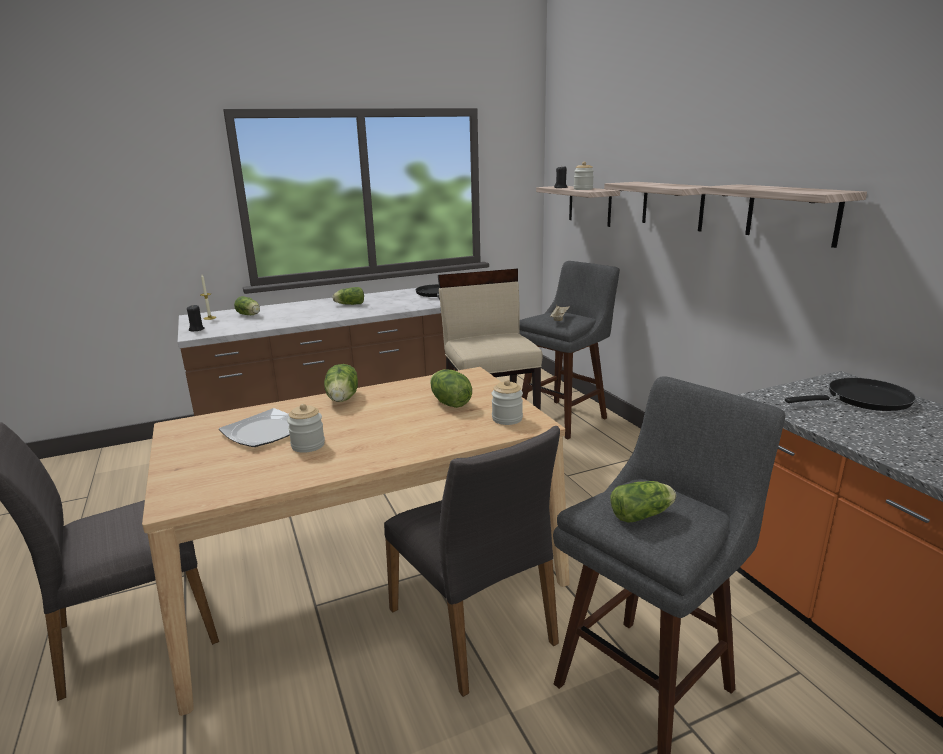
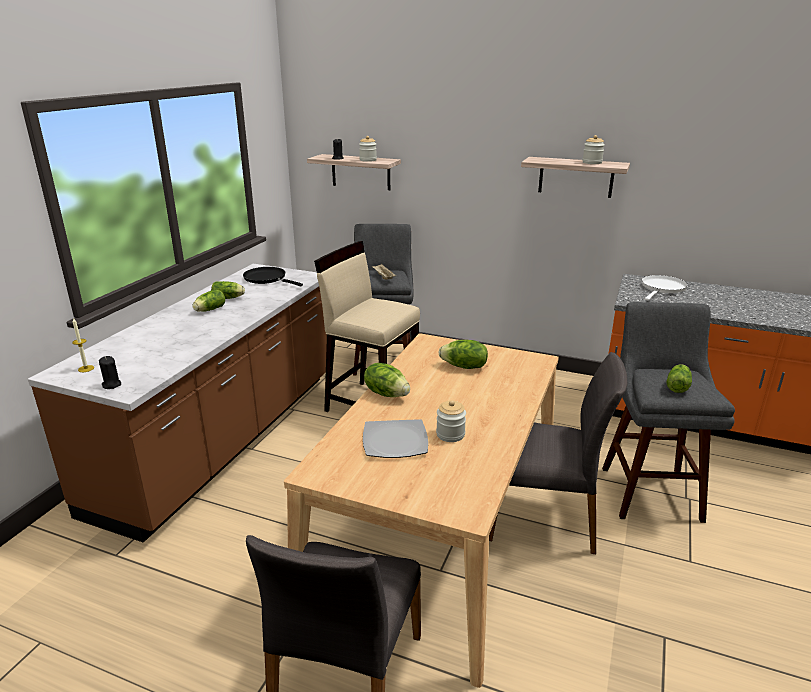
camera: 45 degrees left, 5 degrees up
(249, 315) = (128, 351): lettuce -> lettuce (229, 298)
(507, 419) = (519, 363): jar -> jar (592, 162)
(672, 205) = (463, 171): shelf -> none
(863, 400) = (662, 288): black frying pan -> white frying pan

